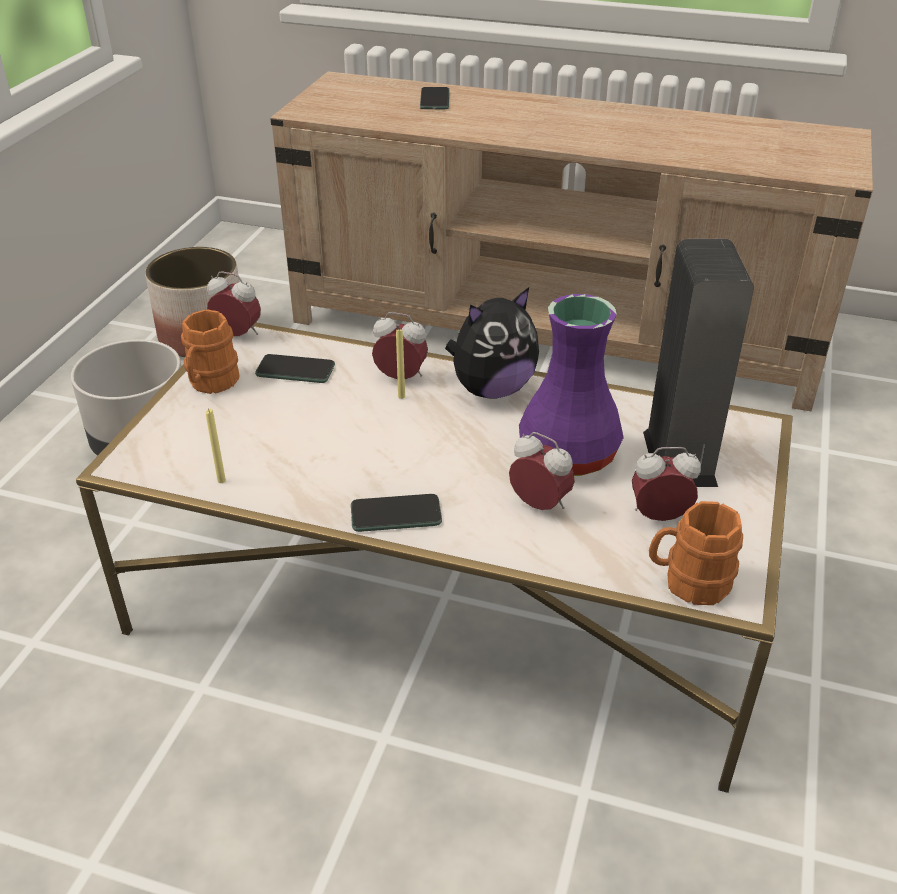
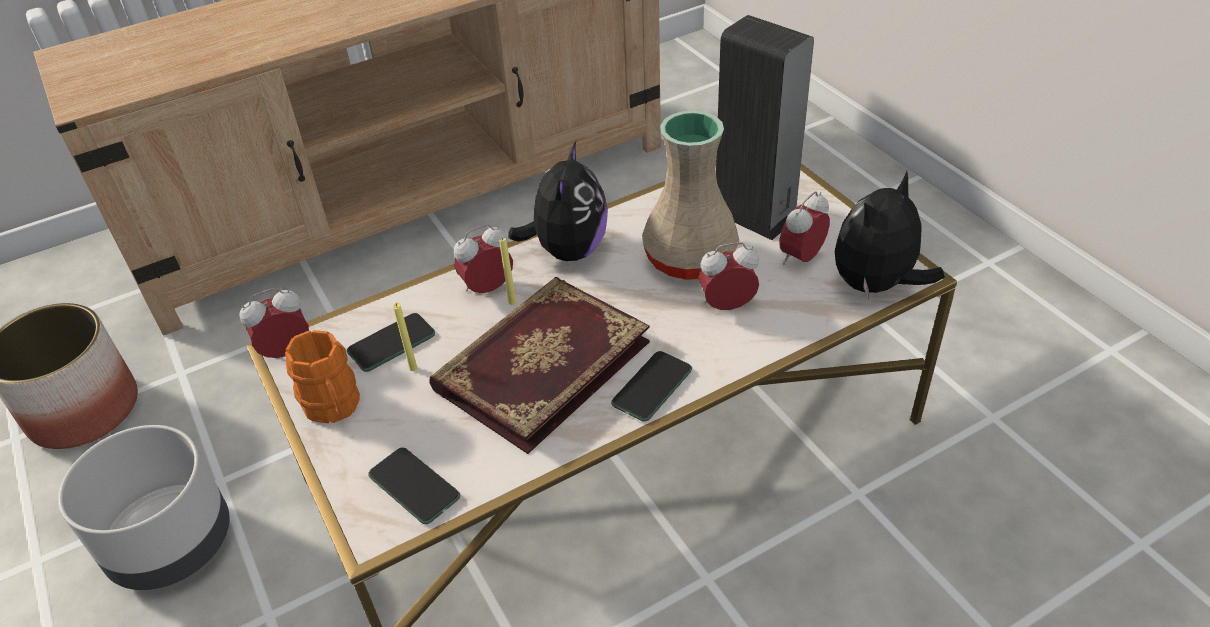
camera: 45 degrees left, 5 degrees up
(221, 480) = (483, 472): yellow candle -> yellow candle (413, 368)
(354, 446) = (540, 364): none -> book
(434, 100) = (205, 29): phone -> phone (414, 486)
(571, 454) = (691, 257): purple vase -> beige vase
(688, 582) = (876, 285): orange mug -> plush toy

